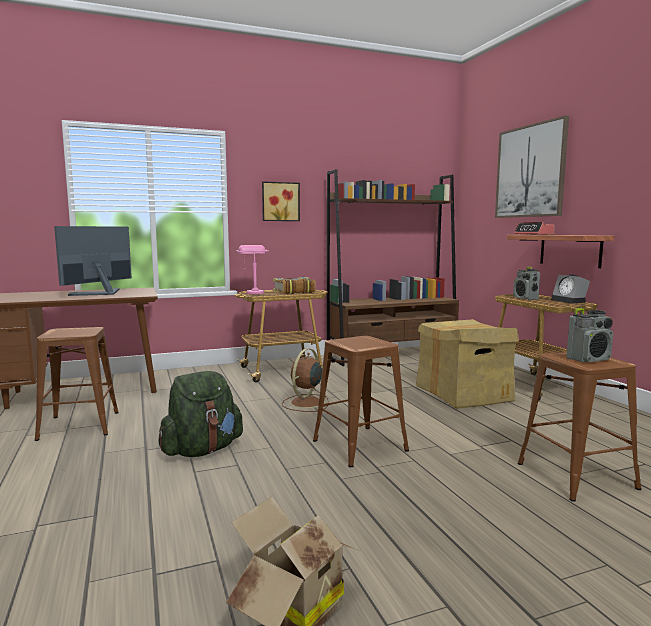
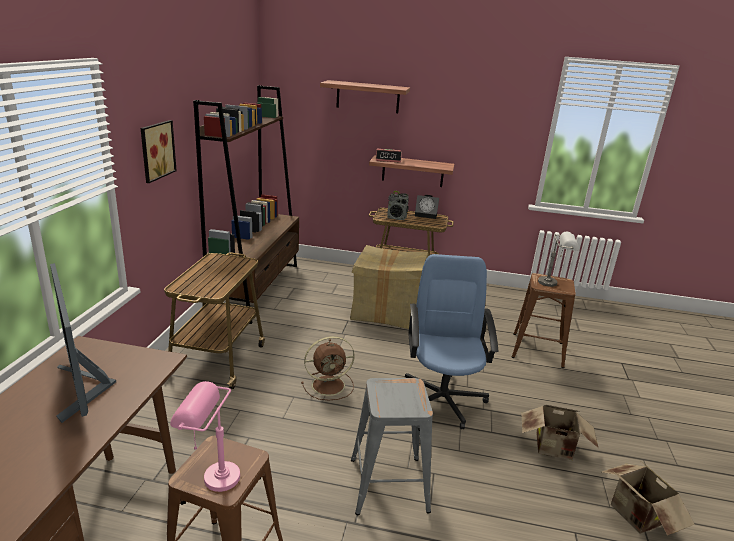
camera: 60 degrees left, 15 degrees up
(202, 450) = (387, 484): green backpack -> grey stool
(253, 292) = (189, 286): pink table lamp -> pink table lamp (209, 477)
(293, 292) = (217, 267): book -> none
(305, 403) = (330, 385): brown fan -> brown fan turned 75 degrees counterclockwise
(360, 445) = (442, 398): brown stool -> blue office chair
(362, 523) = (555, 449): none -> cardboard box
(530, 171) = (368, 97): picture -> shelf
(588, 359) = (554, 283): radio -> grey table lamp

